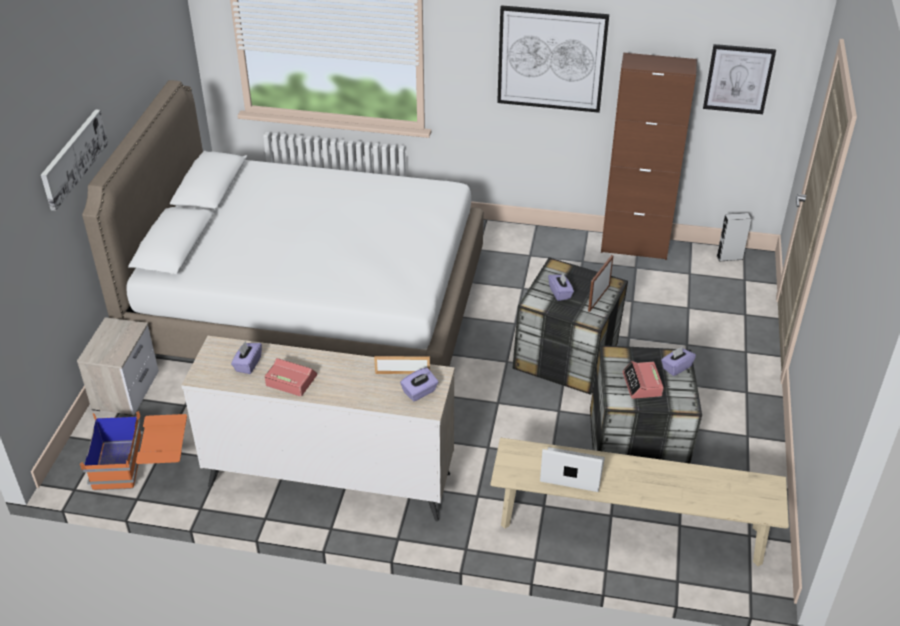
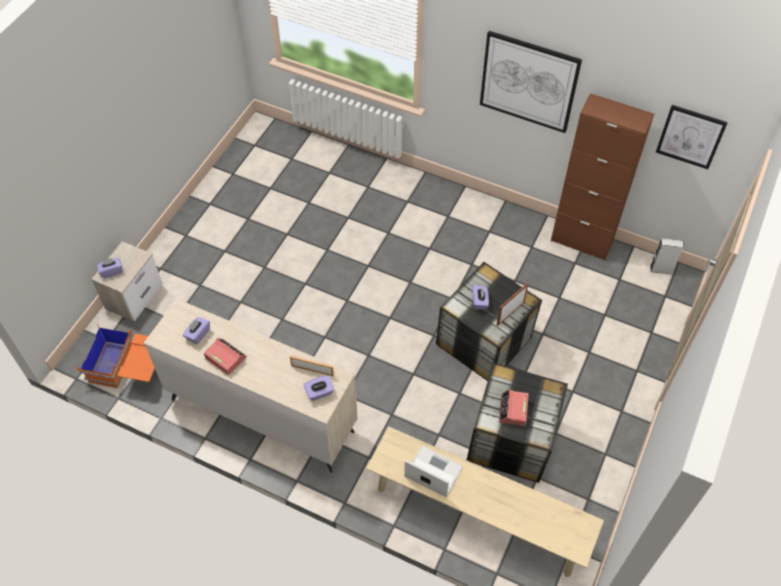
camera: 15 degrees right, 15 degrees up
(73, 158) = (94, 130): picture -> none
(310, 307) = (295, 246): white bed -> none
(676, 367) = (548, 399): purple tissue box -> purple tissue box (111, 271)

